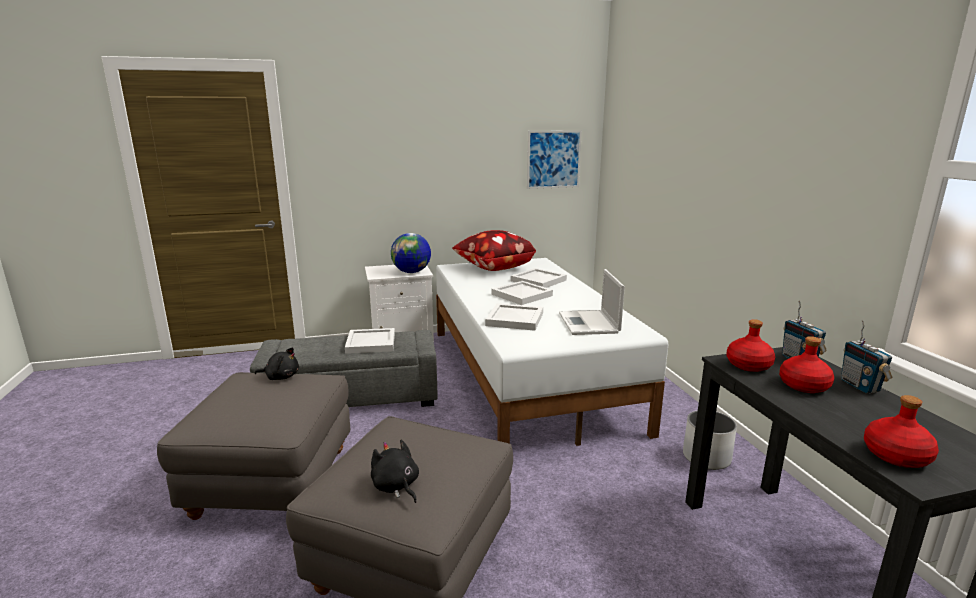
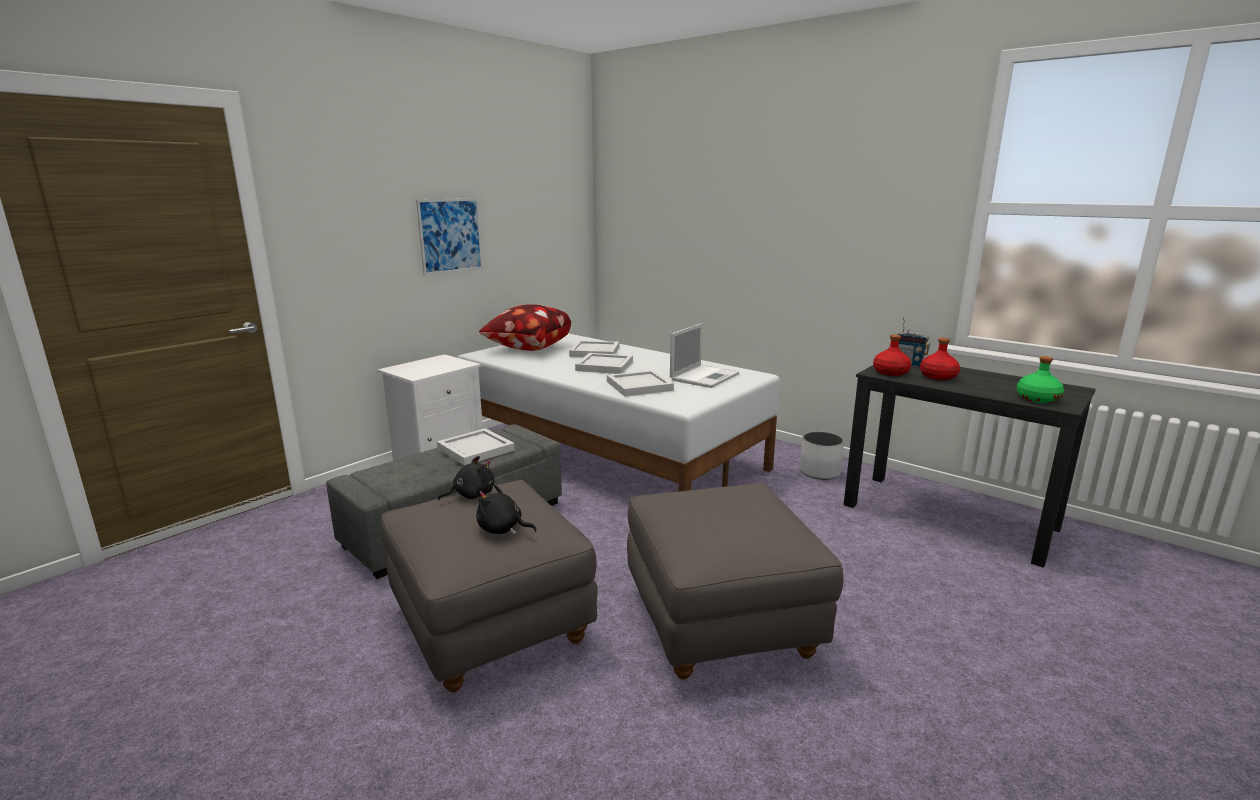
camera: 35 degrees left, 0 degrees up
(396, 486) = (754, 533): black plush toy -> black plush toy (502, 529)
(411, 272) = (451, 365): globe -> none
(553, 159) = (556, 222): picture -> picture (450, 235)
(589, 323) = (705, 376): laptop -> laptop turned 105 degrees counterclockwise
(860, 386) = (962, 370): radio -> none
(895, 455) = (1037, 399): red bottle -> green bottle

